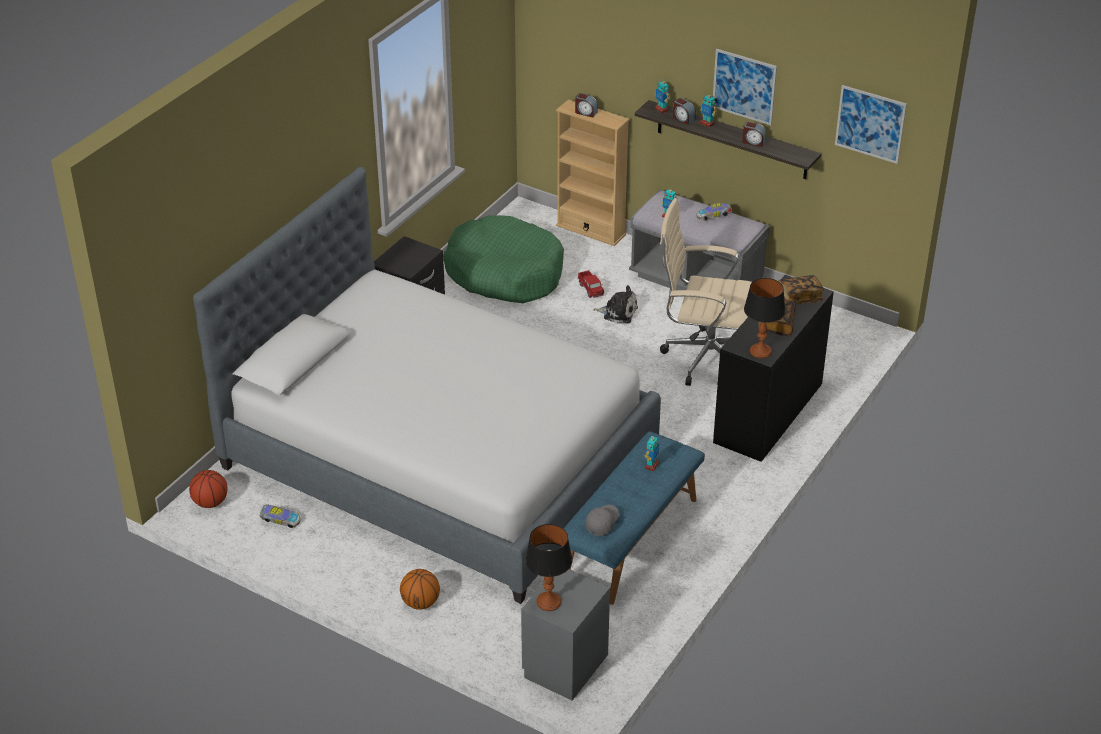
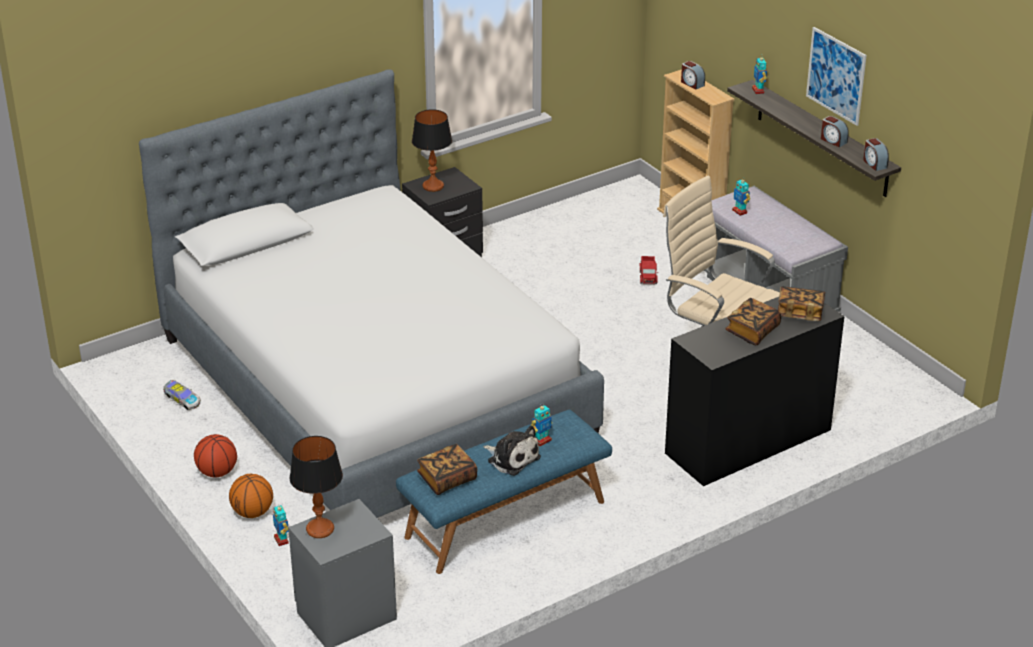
camera: 25 degrees right, 5 degrees down
(210, 502) = (133, 367): basketball -> basketball (217, 472)
(504, 273) = (571, 240): green dog bed -> none
(602, 523) = (447, 479): grey cap -> book
(618, 312) = (659, 304): plush toy -> plush toy (512, 458)
(683, 119) = (774, 104): alarm clock -> alarm clock (874, 163)
(707, 123) = (797, 113): toy robot -> toy robot (281, 540)
(714, 217) = (789, 223): toy car -> none
(760, 352) = (712, 352): table lamp -> table lamp (433, 186)
(870, 124) = (948, 138): picture -> none

